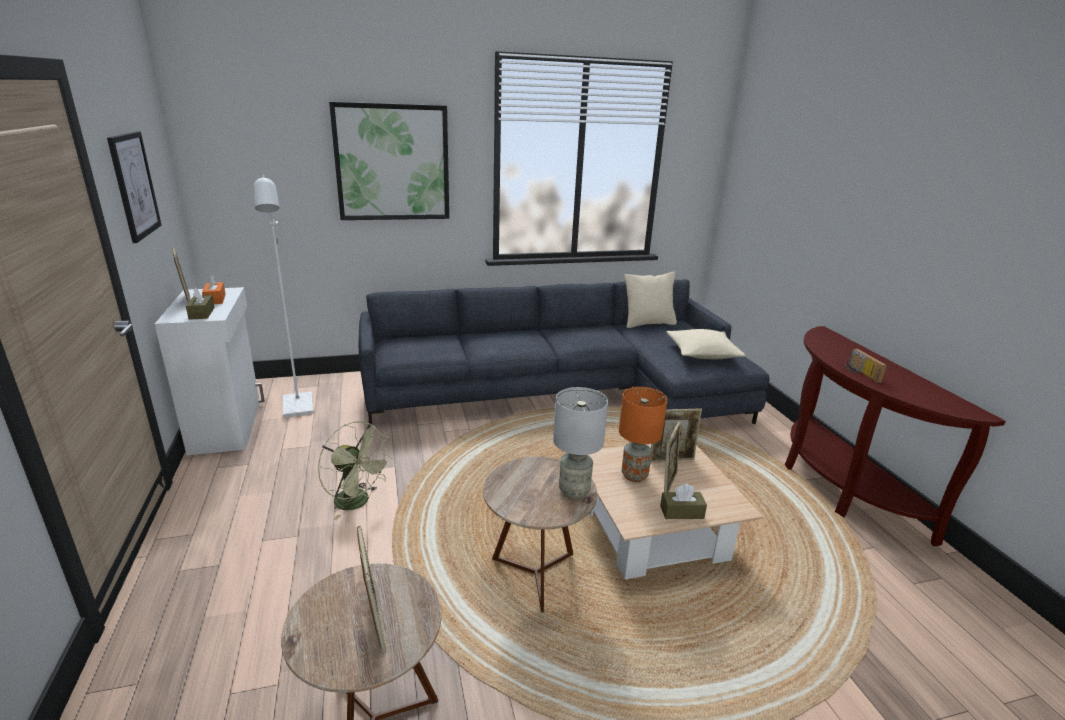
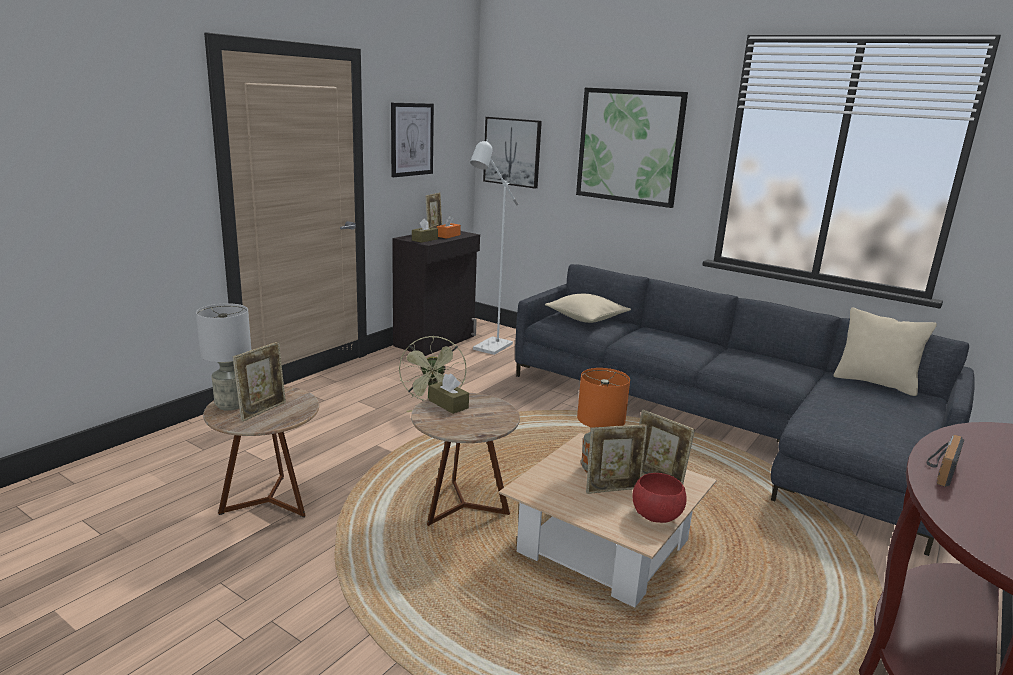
camera: 50 degrees right, 5 degrees down
(228, 426) = (436, 341): white cabinet -> black cabinet
(238, 181) = (512, 152): none -> picture
(574, 491) = (483, 427): grey table lamp -> grey table lamp (230, 405)
(681, 512) = (580, 508): brown tissue box -> brown tissue box (448, 404)
(702, 353) = (879, 425): beige pillow -> beige pillow (586, 318)
(715, 485) = (656, 515): none -> red bowl

